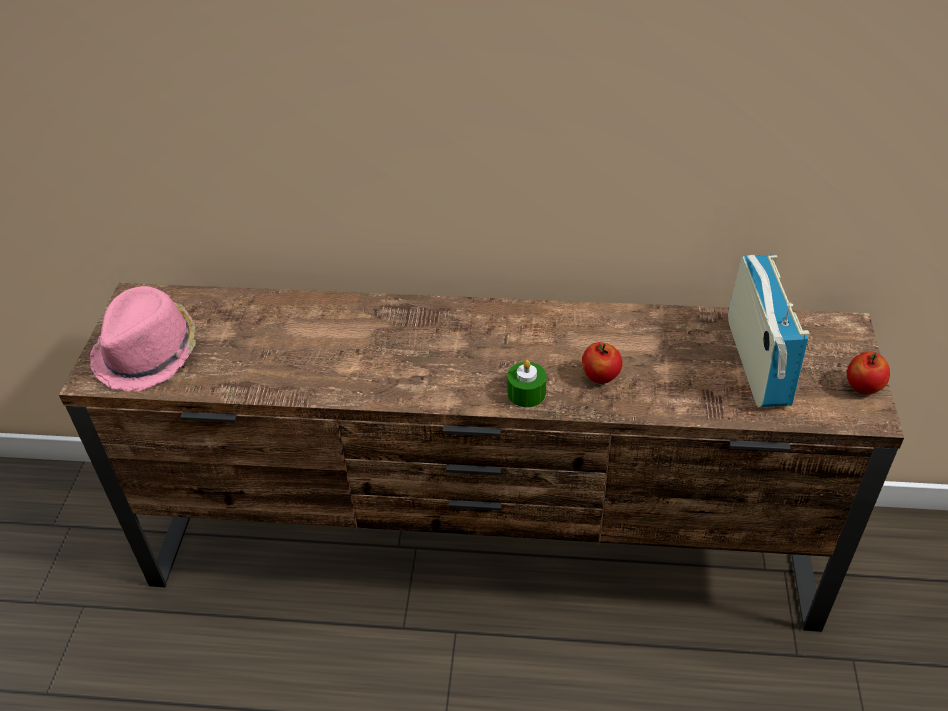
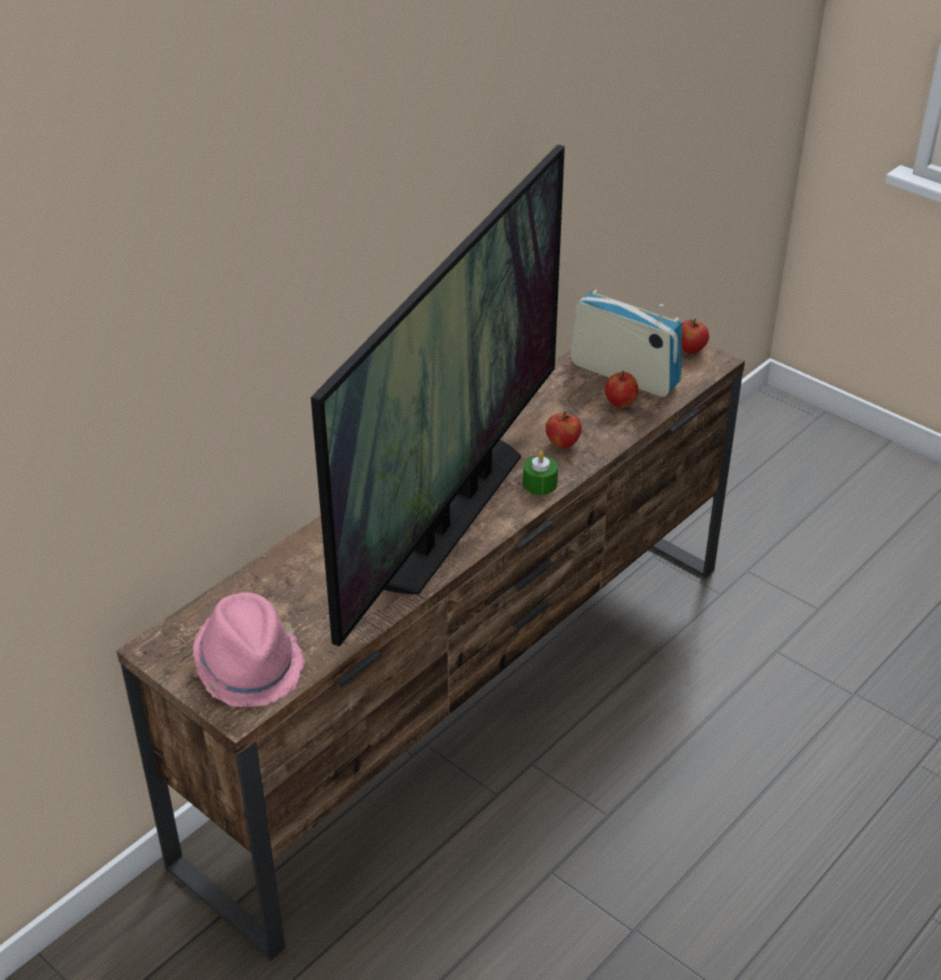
camera: 55 degrees left, 5 degrees down
(426, 361) = (449, 515): none -> television
(709, 382) = (620, 403): none -> apple

